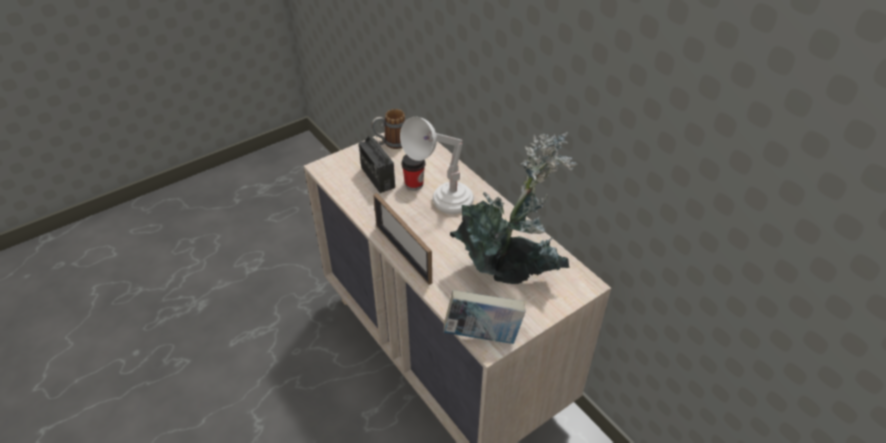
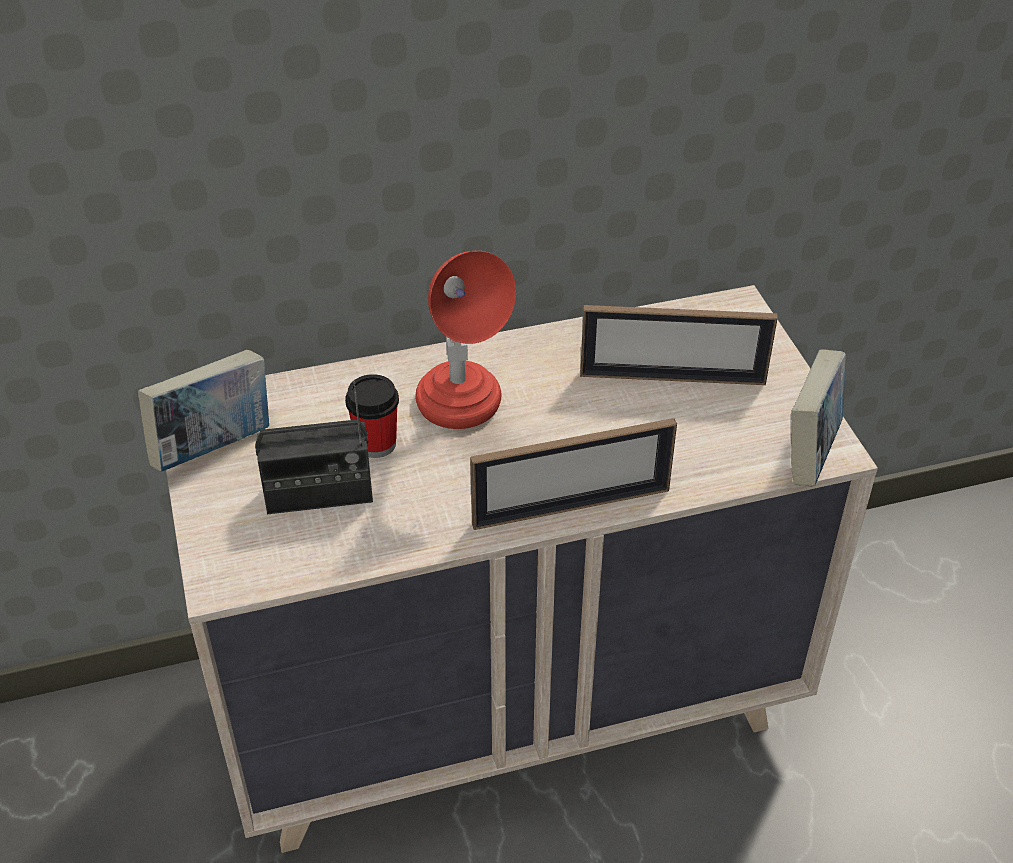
camera: 70 degrees left, 0 degrees up
(391, 143) = (214, 447): mug -> book
(442, 205) = (464, 419): white table lamp -> red table lamp
(511, 269) = (672, 378): potted plant -> picture frame

